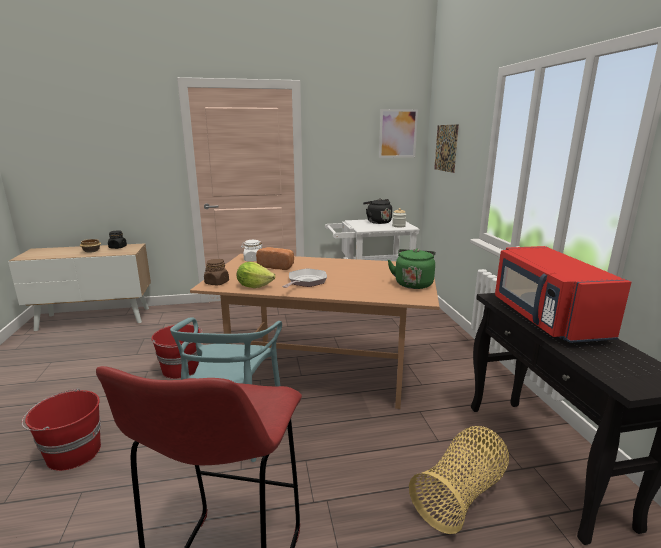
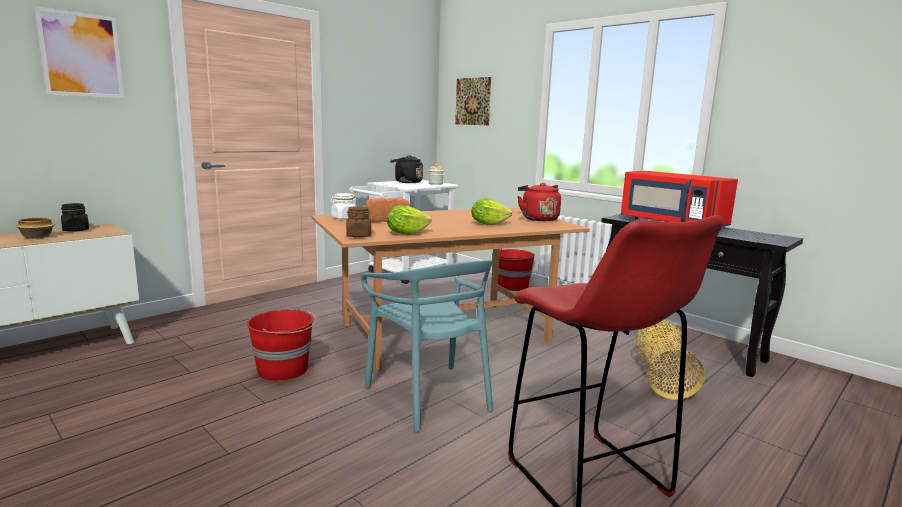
camera: 35 degrees left, 5 degrees down
(72, 453) = (275, 475): red bucket -> red bucket (512, 286)
(305, 282) = (448, 226): frying pan -> none
(348, 284) = (488, 224): none -> lettuce
(398, 133) = (413, 85): picture -> picture (81, 55)
(413, 283) = (538, 219): green kettle -> red kettle

